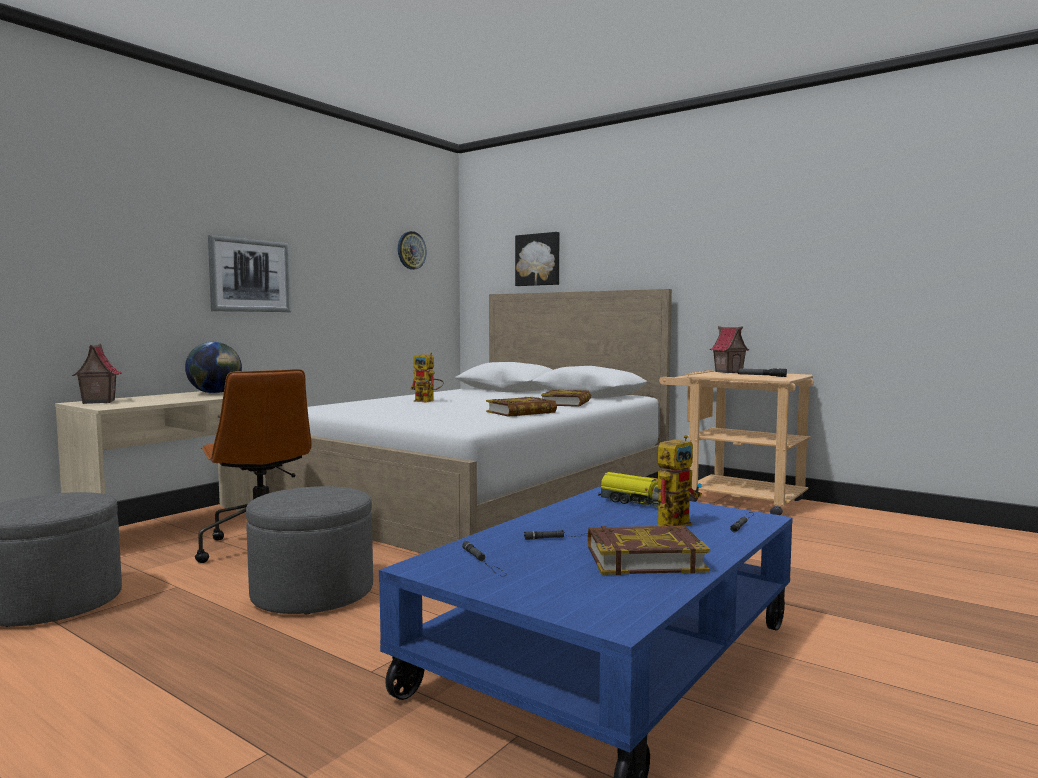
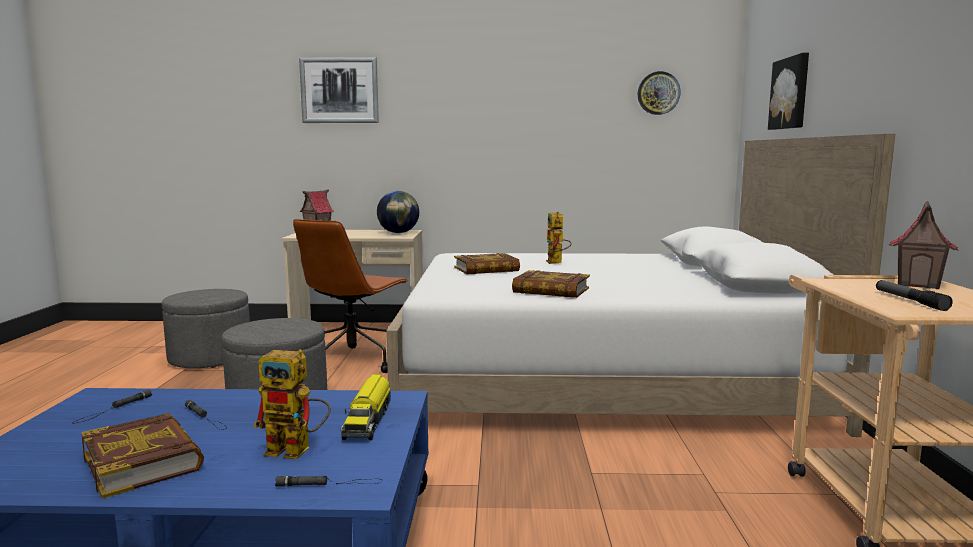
camera: 55 degrees right, 5 degrees up
(250, 275) = (458, 132): picture -> picture (339, 90)
(567, 403) = (659, 289): book -> book (486, 269)

